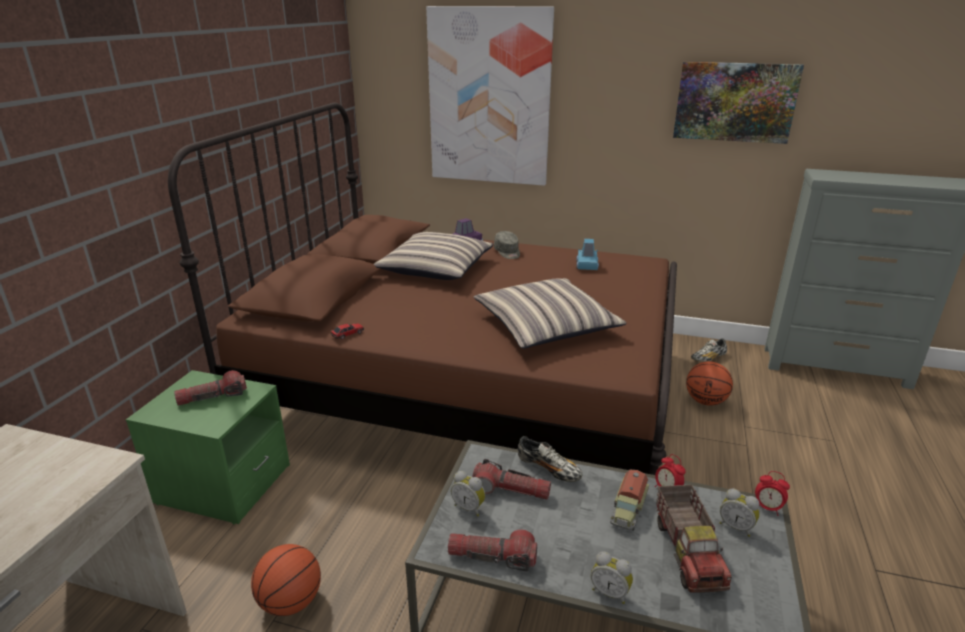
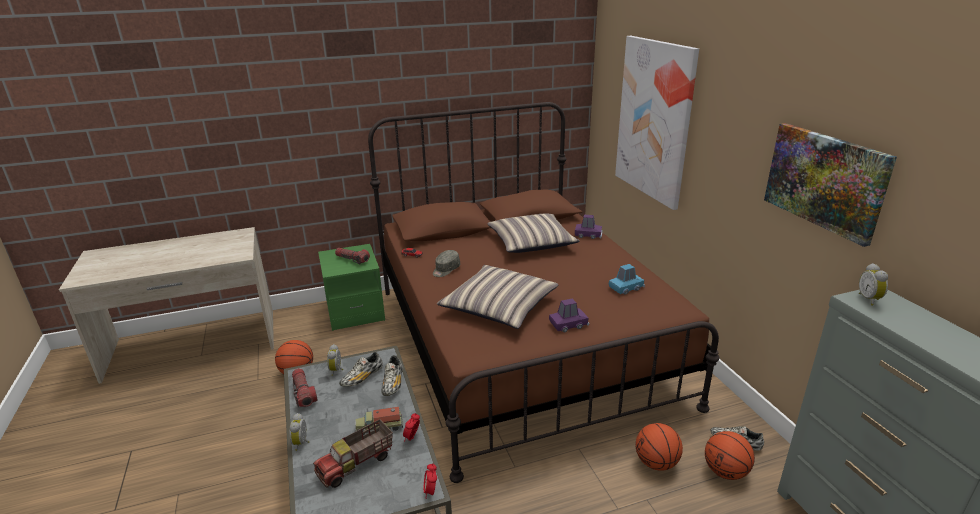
camera: 55 degrees right, 0 degrees up
(507, 252) = (597, 253): grey cap -> grey cap (445, 270)
(511, 490) = (362, 378): flashlight -> shoe
(621, 308) = (568, 324): none -> purple toy car
(736, 377) = (725, 471): none -> basketball
(736, 526) = (398, 480): alarm clock -> alarm clock (870, 299)

